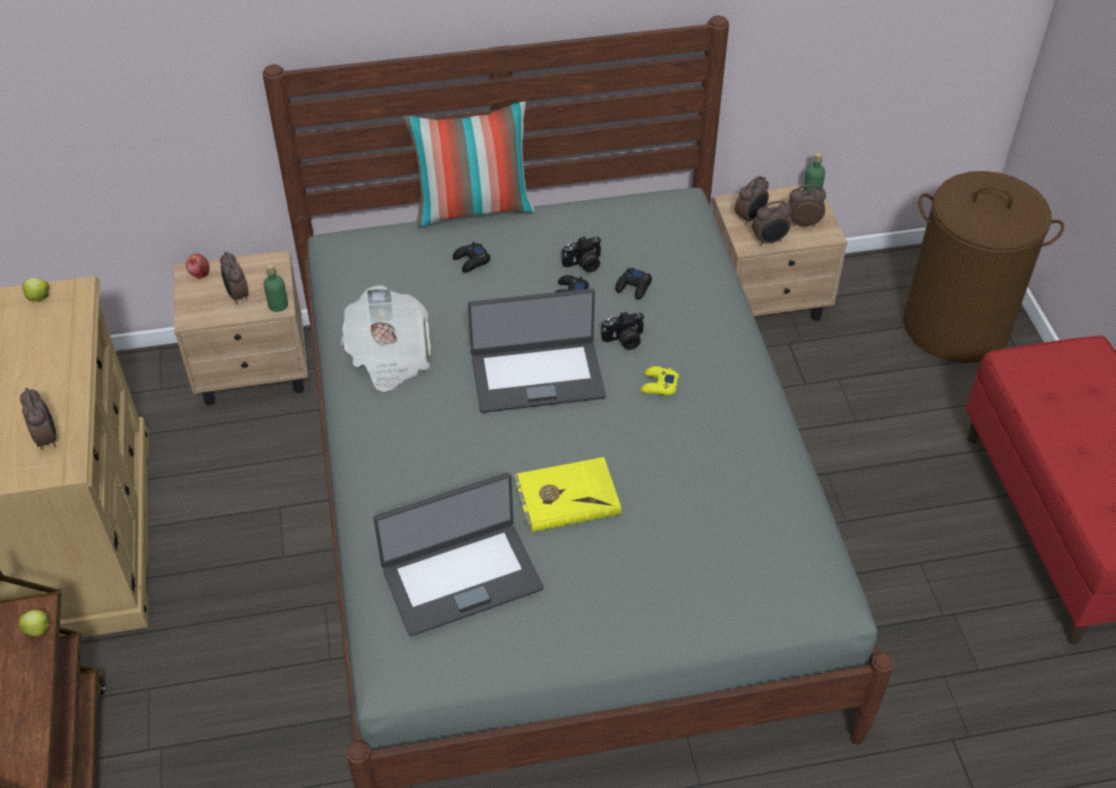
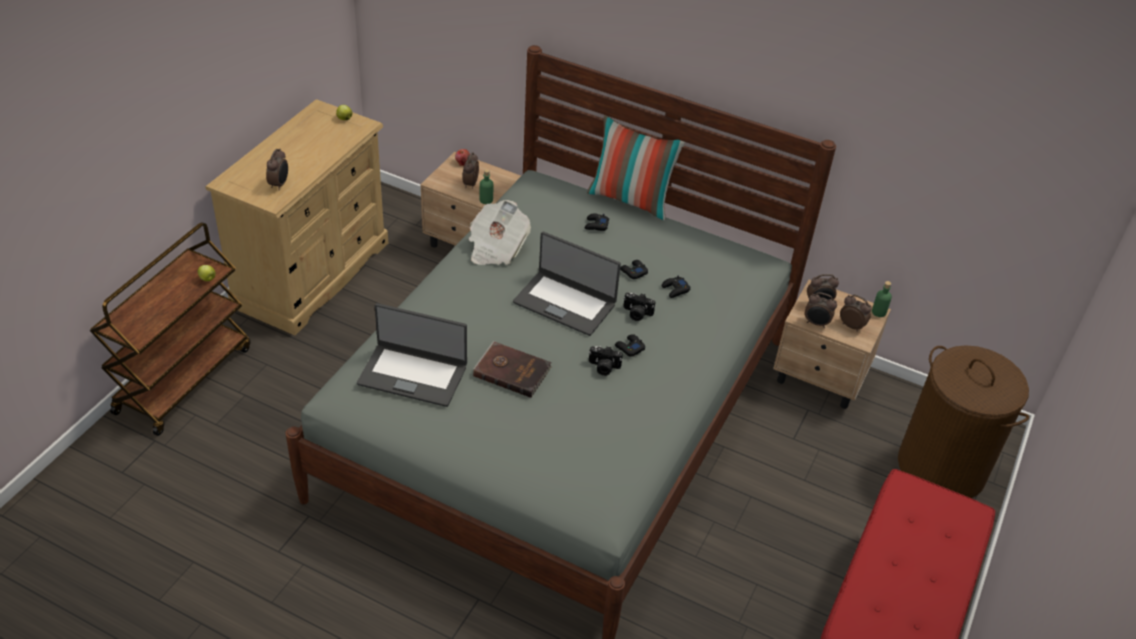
camera: 35 degrees right, 5 degrees down
(566, 496) = (512, 371): yellow book -> brown book
(584, 264) = (659, 262): camera -> camera (603, 367)
(658, 385) = (629, 348): yellow game controller -> black game controller

